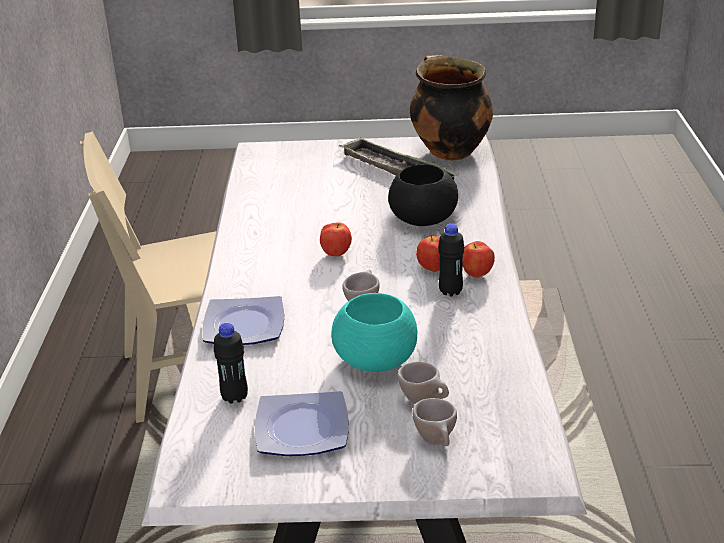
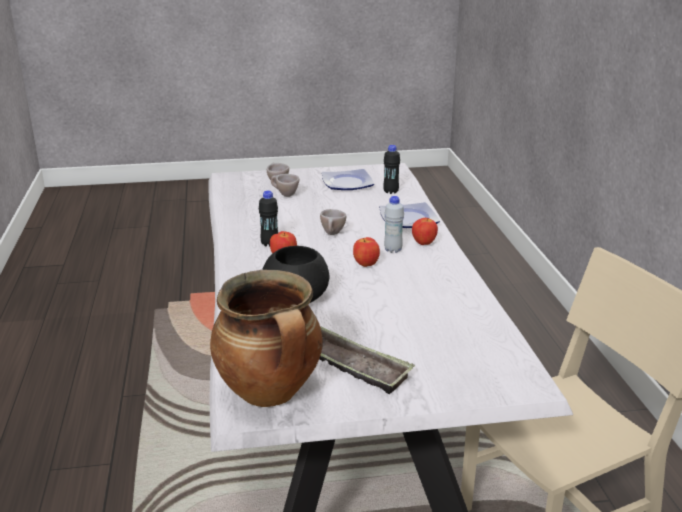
camera: 170 degrees right, 5 degrees down
(294, 273) = (393, 250): none -> white bottle
(376, 360) = (315, 208): turquoise bowl -> none
(477, 275) = (249, 255): apple -> apple (424, 243)

